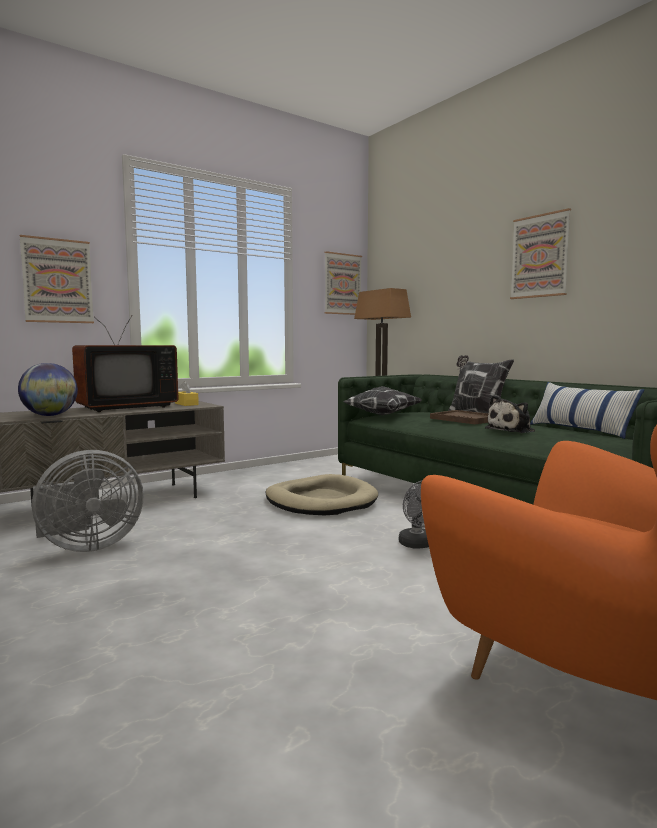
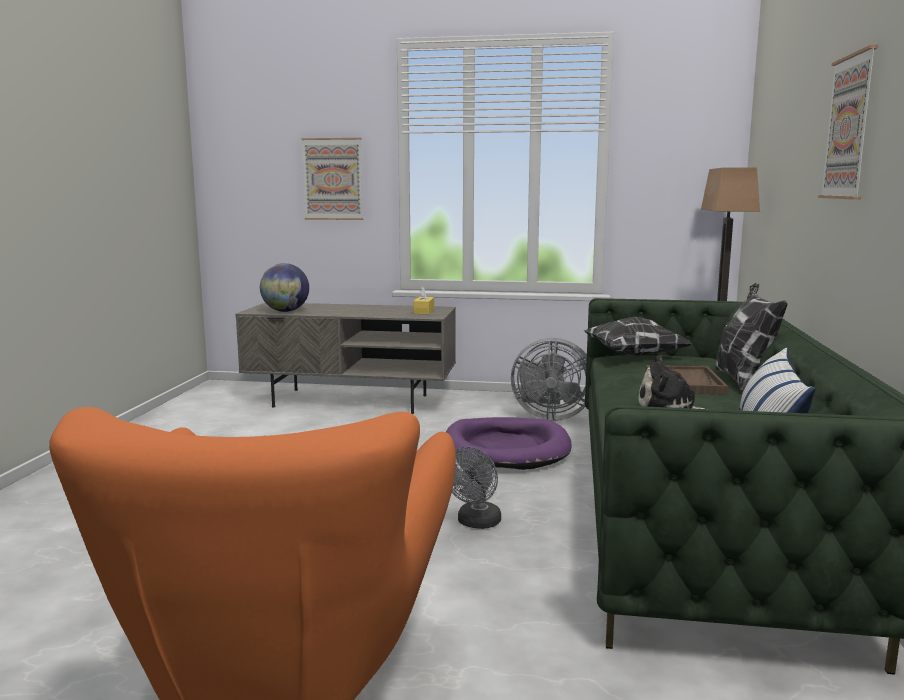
camera: 45 degrees right, 5 degrees up
(86, 546) = (259, 433): grey fan -> grey fan (549, 416)
(124, 407) = (363, 309): television -> none
(321, 501) = (506, 449): beige dog bed -> purple dog bed
(342, 284) = (697, 156): picture -> none

